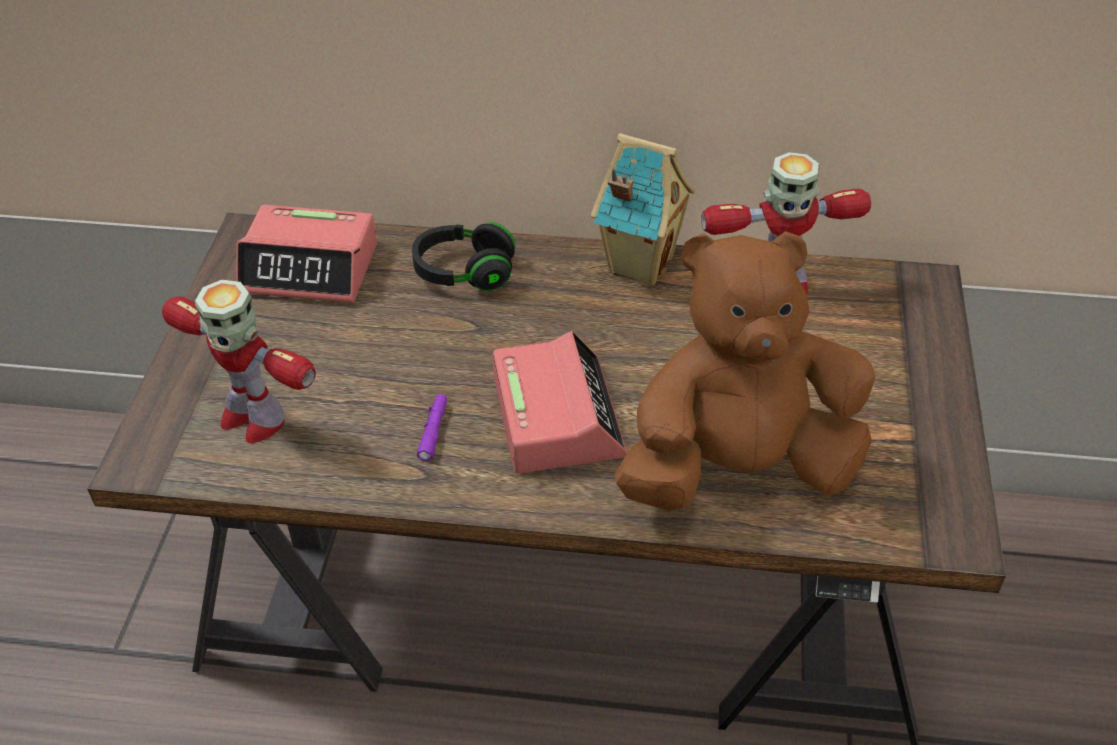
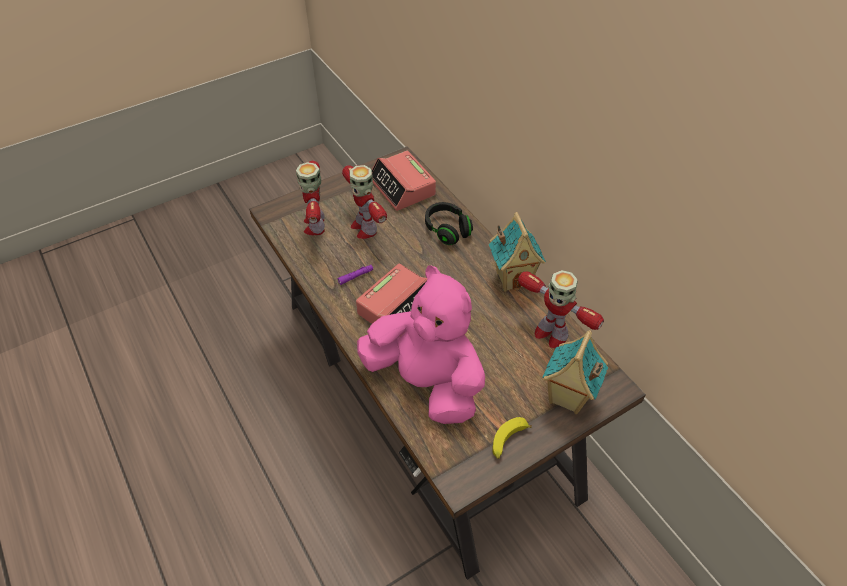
camera: 50 degrees right, 5 degrees up
(339, 361) = (364, 228): none -> toy robot
(738, 468) = (426, 381): brown plush toy -> pink plush toy
(902, 338) = (566, 398): none -> toy house
(926, 441) = (508, 441): none -> banana

